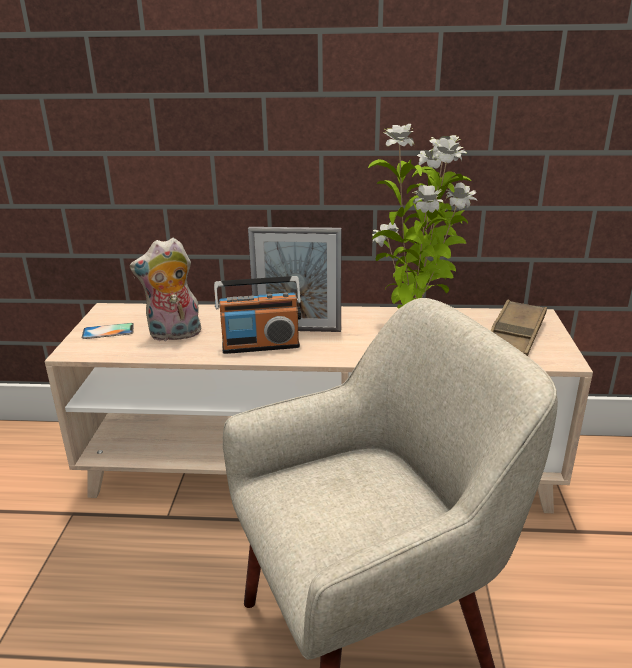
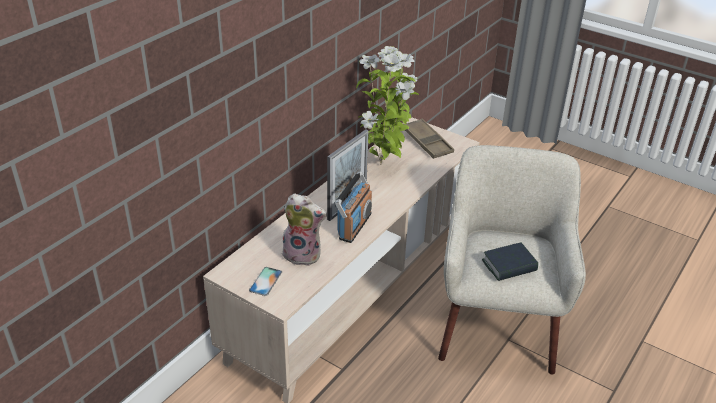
camera: 60 degrees left, 10 degrees up
(174, 335) = (303, 254): plush toy -> plush toy turned 90 degrees counterclockwise
(324, 510) = (509, 266): none -> book

